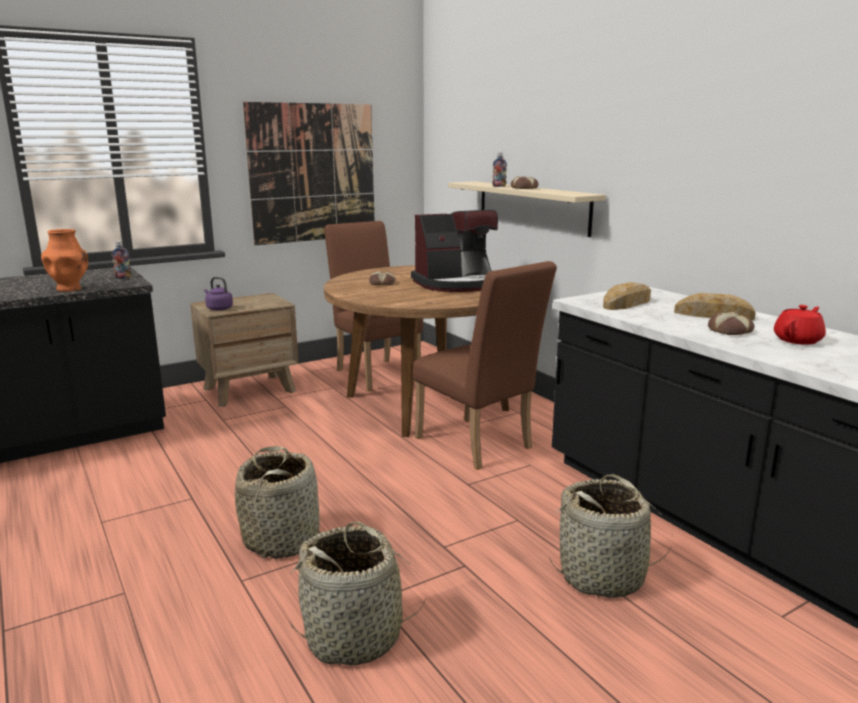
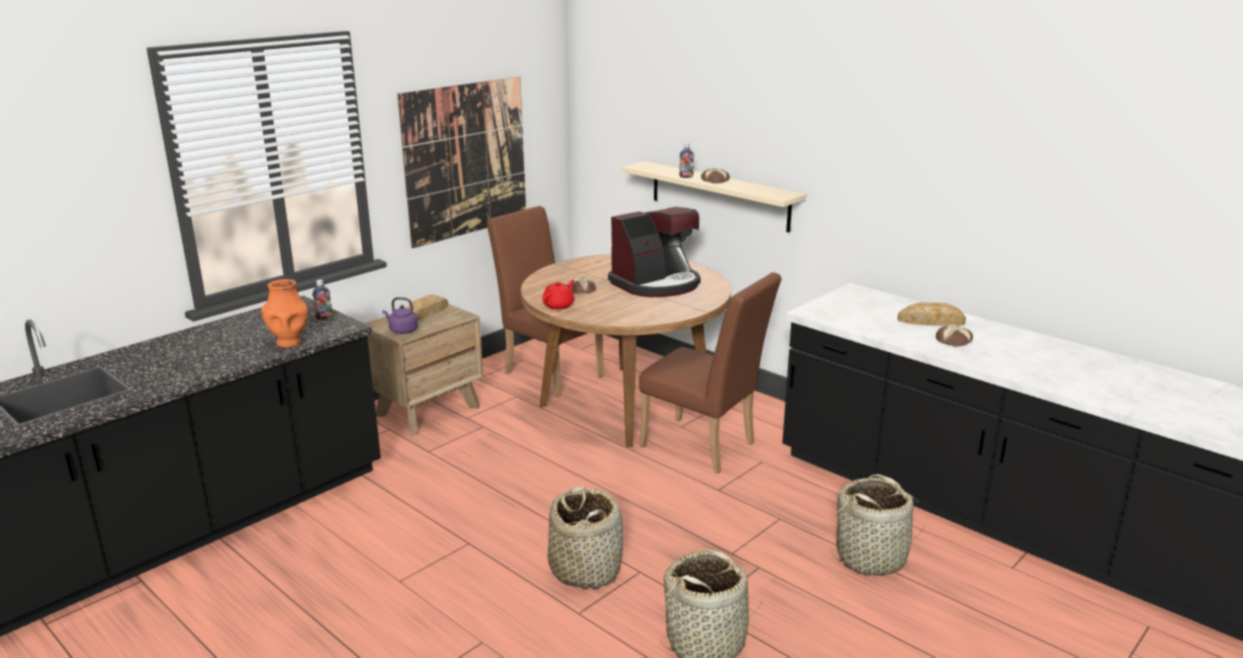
camera: 15 degrees left, 5 degrees up
(627, 303) = (853, 312): bread -> bread (427, 312)
(798, 340) = (1008, 346): red teapot -> red teapot (559, 305)

